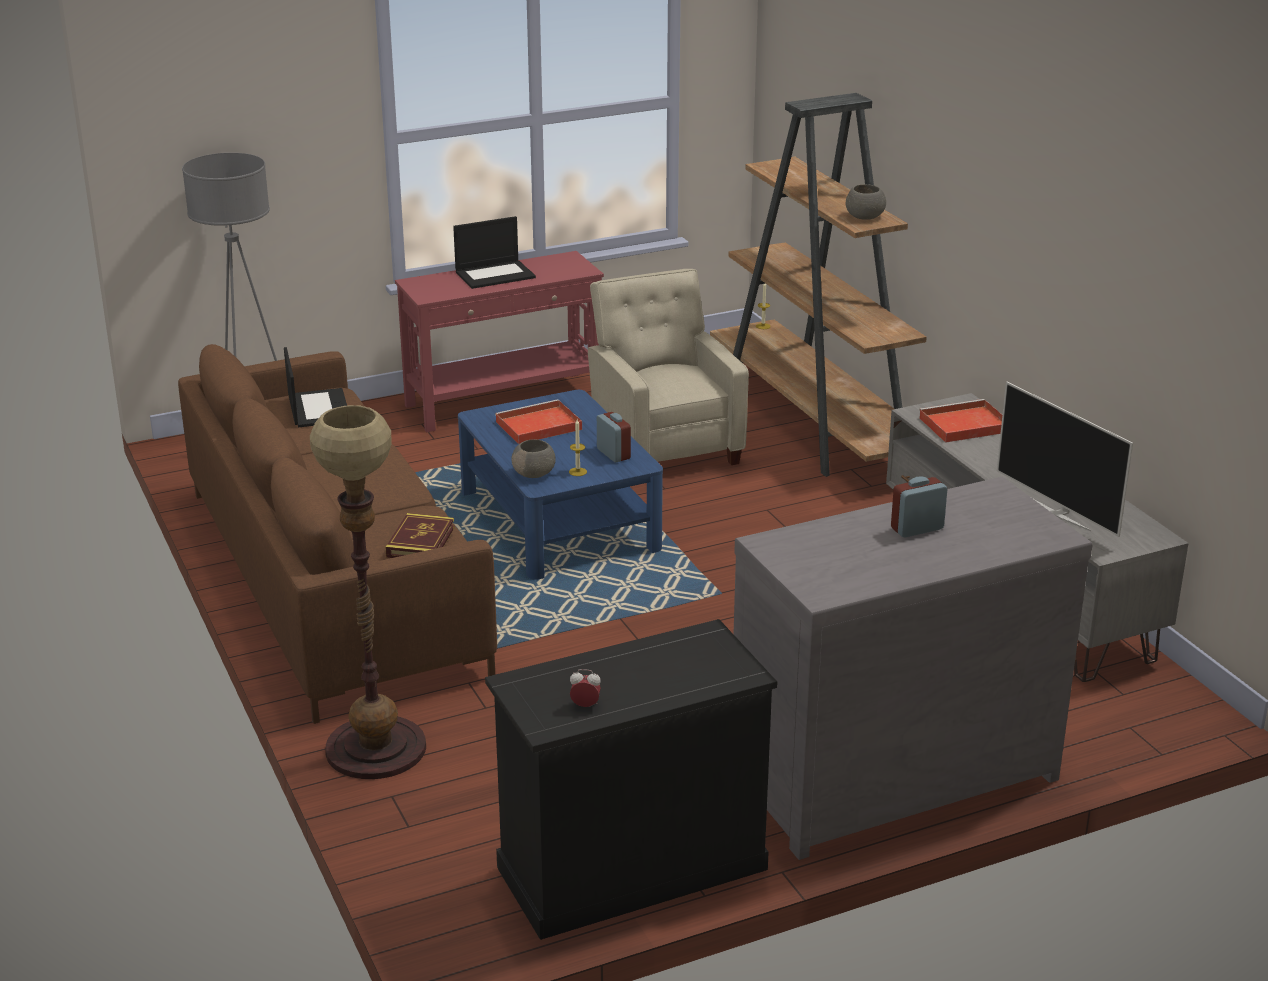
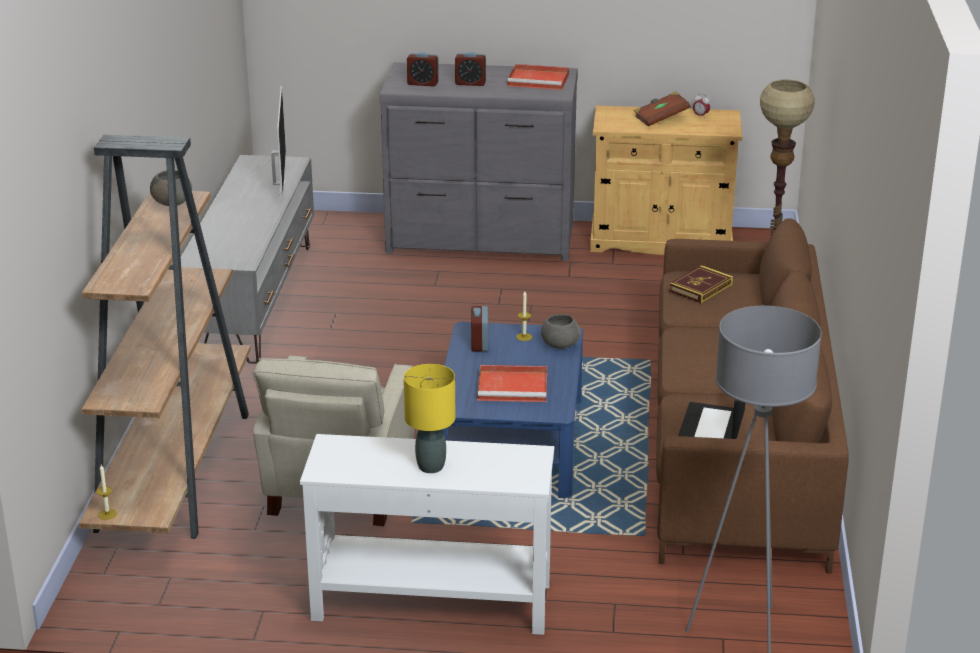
camera: 150 degrees left, 0 degrees up
(495, 274) = (430, 467): laptop -> yellow table lamp
(505, 402) = (430, 601): red console table -> white console table
(631, 868) = (661, 241): black cabinet -> beige cabinet
(643, 678) = (661, 119): none -> brown book
(963, 425) = (229, 246): red tray -> red tray (539, 80)
(978, 509) = (423, 83): none -> alarm clock

